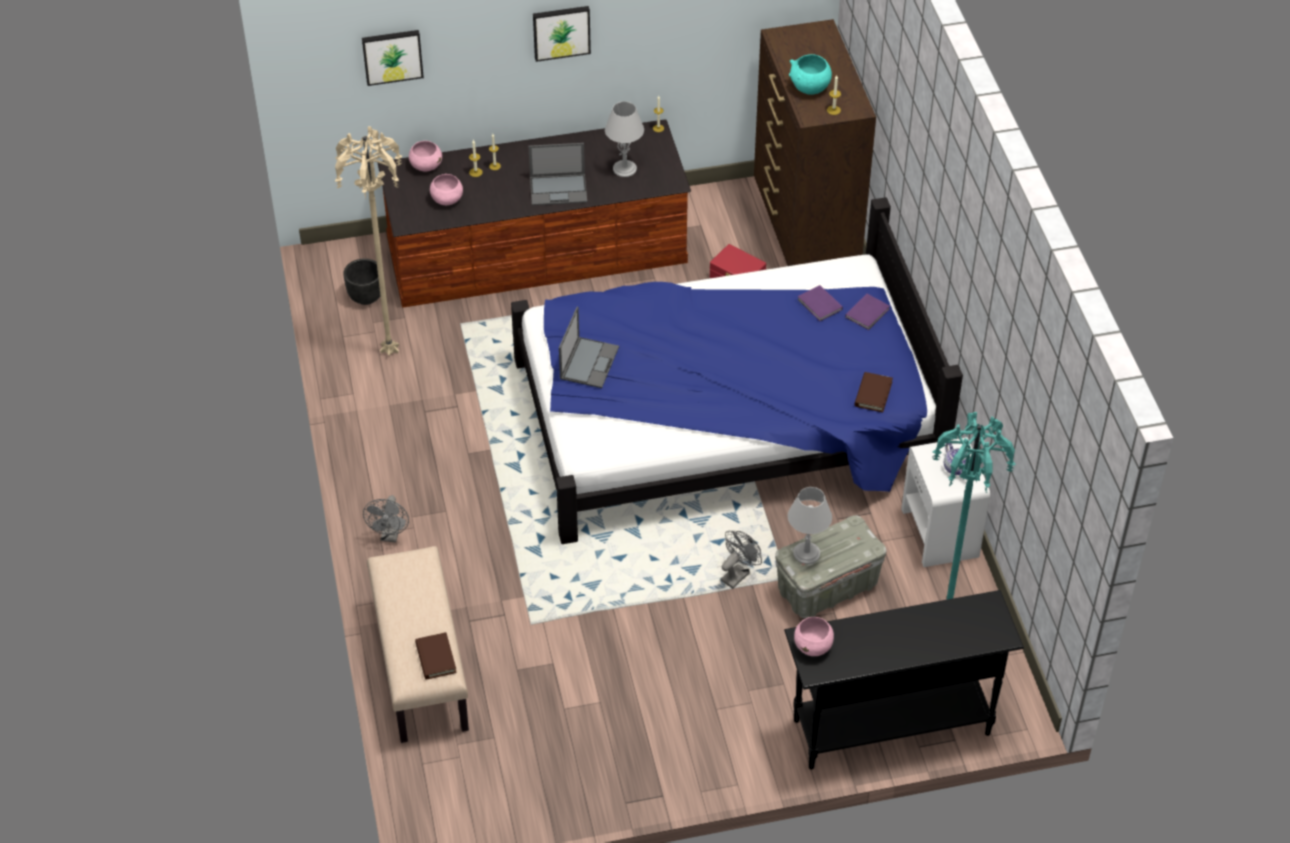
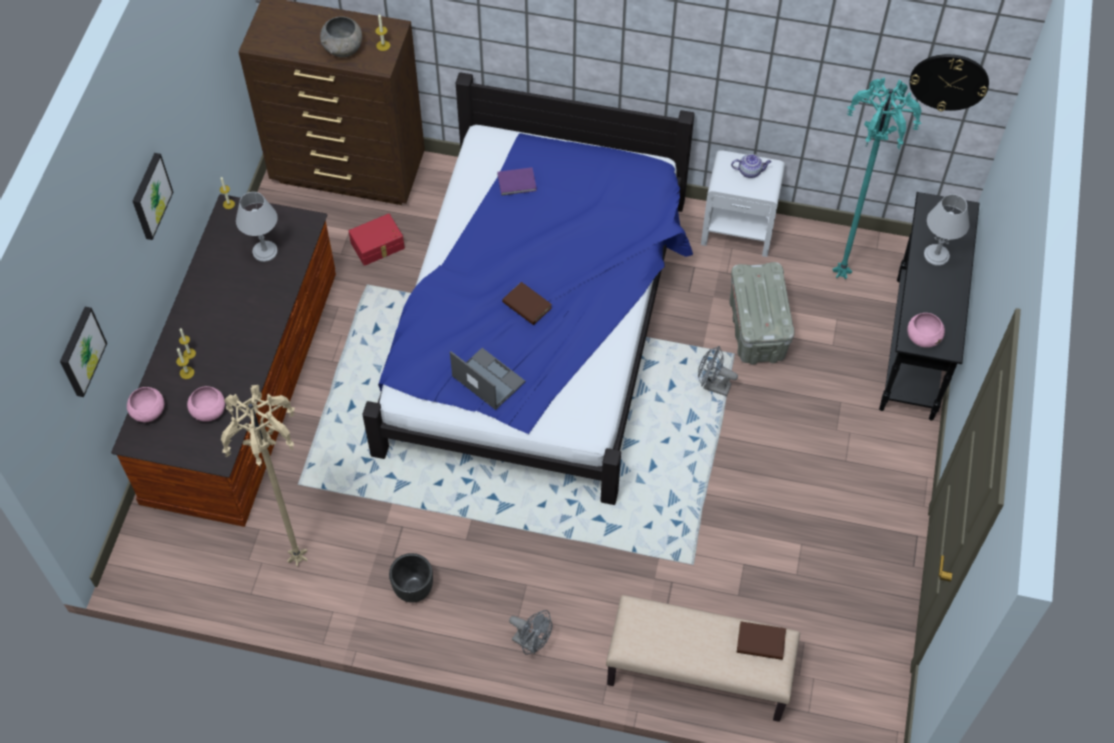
camera: 65 degrees left, 10 degrees up
(365, 296) = (209, 553): black planter -> black planter (413, 589)
(559, 189) = (257, 313): laptop -> none
(738, 574) = (712, 386): grey fan -> grey fan turned 45 degrees counterclockwise
(807, 553) = (758, 317): grey table lamp -> grey table lamp (936, 255)
(809, 88) = (343, 50): turquoise bowl -> grey bowl
(868, 313) = (545, 154): purple book -> none
(873, 394) = (639, 190): brown book -> brown book (527, 305)
(1069, 499) = (949, 81): none -> wall clock

